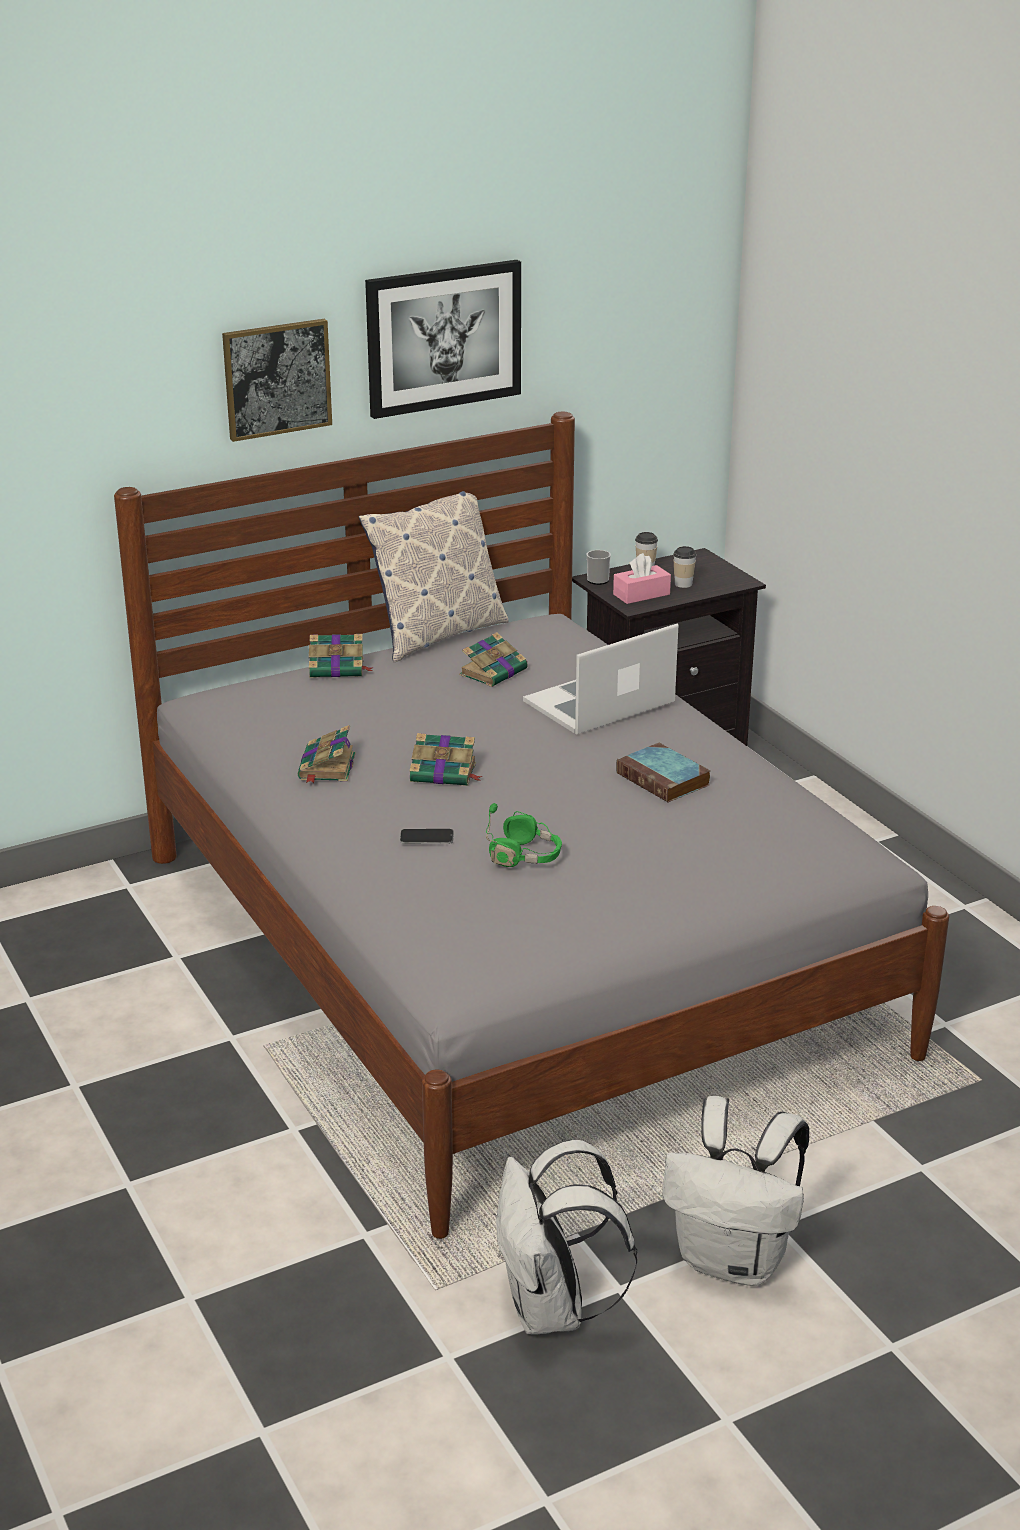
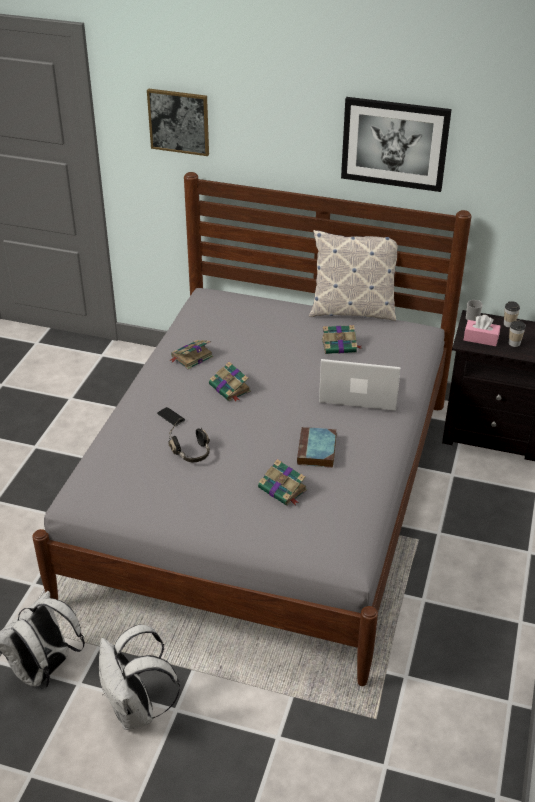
camera: 45 degrees right, 10 degrees up
(277, 379) = (287, 139): picture -> picture (179, 121)
(338, 668) = (279, 307): book -> book (283, 490)
(526, 857) = (192, 453): green headphones -> black headphones

